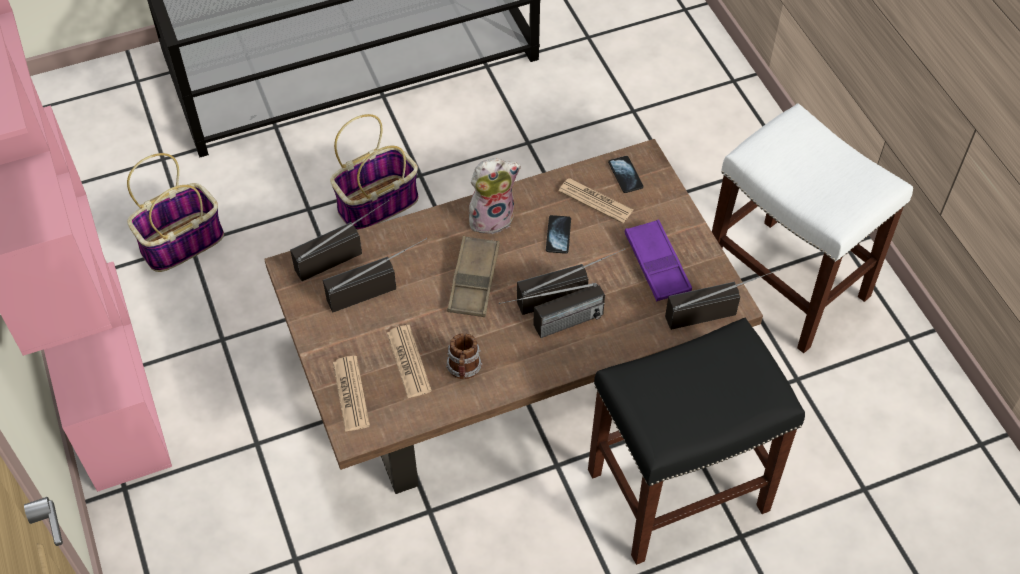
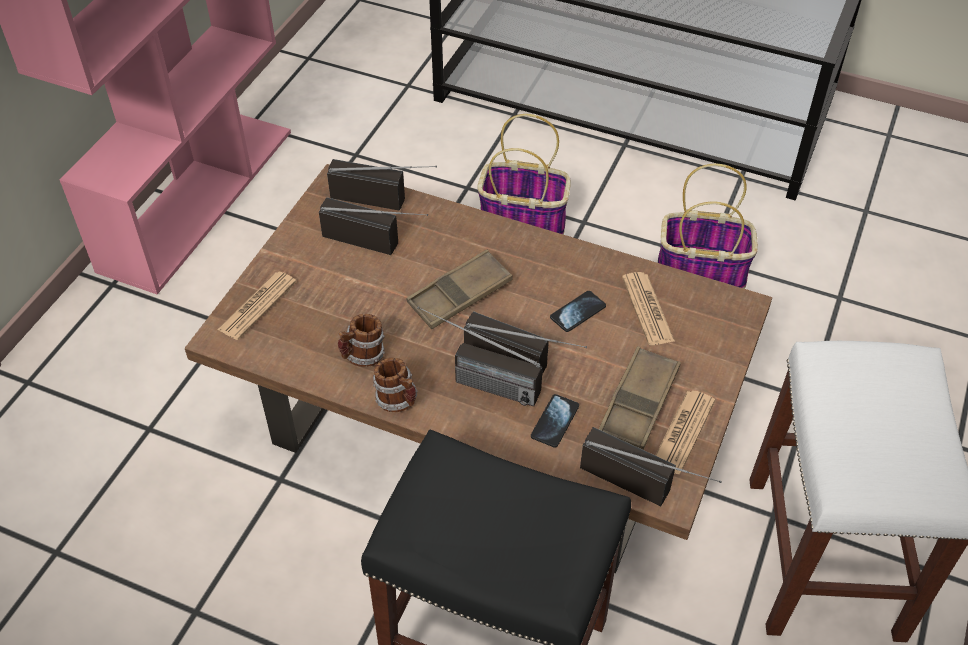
camera: 45 degrees right, 5 degrees down
(182, 242) = (352, 149): basket -> basket (702, 271)
(408, 362) = (329, 316): newspaper -> newspaper (683, 432)
(492, 217) = (538, 257): plush toy -> none
(521, 378) = (398, 401): none -> mug
(625, 175) = (703, 308): phone -> phone (555, 421)
(657, 264) = (638, 403): purple tray -> brown tray

